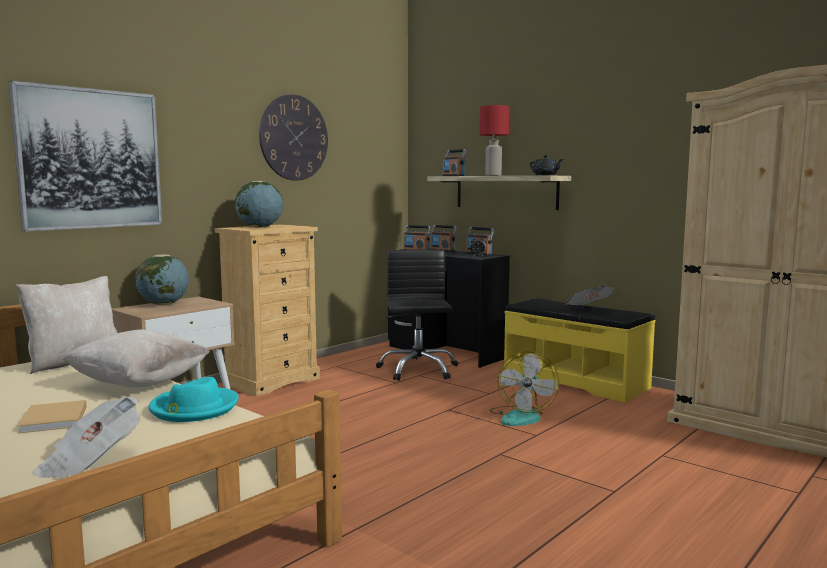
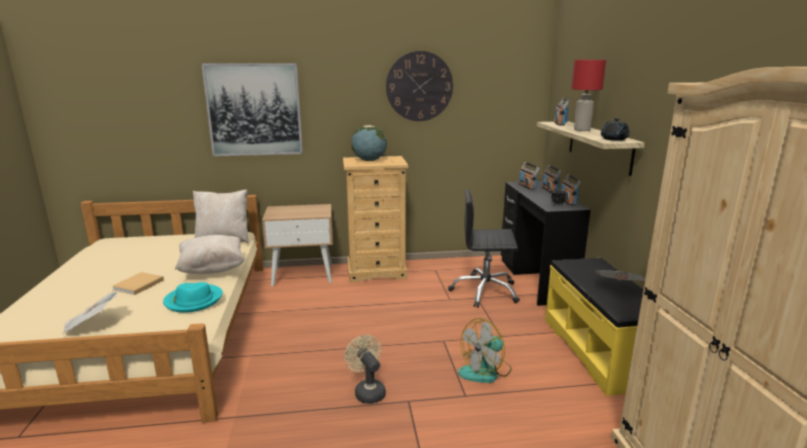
camera: 40 degrees right, 10 degrees up
(163, 304) = (297, 208): globe -> none
(418, 369) = (485, 292): black office chair -> black office chair turned 120 degrees counterclockwise
(452, 461) = (367, 391): none -> beige fan

